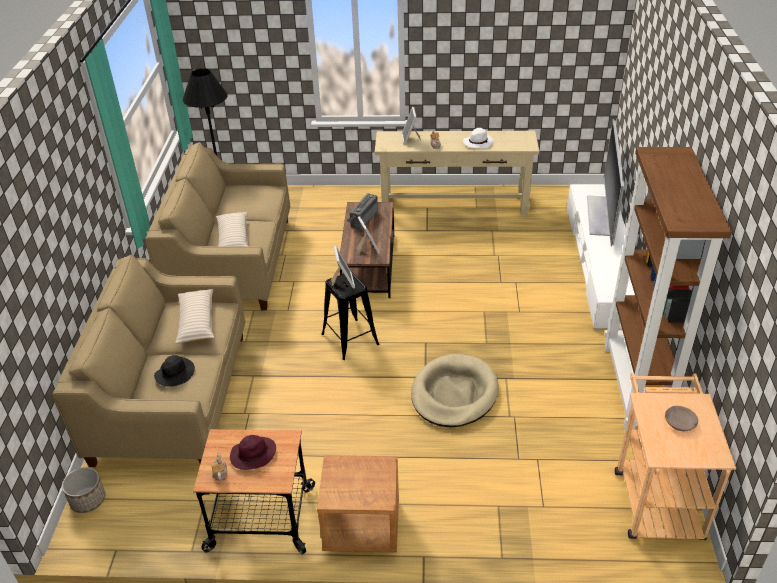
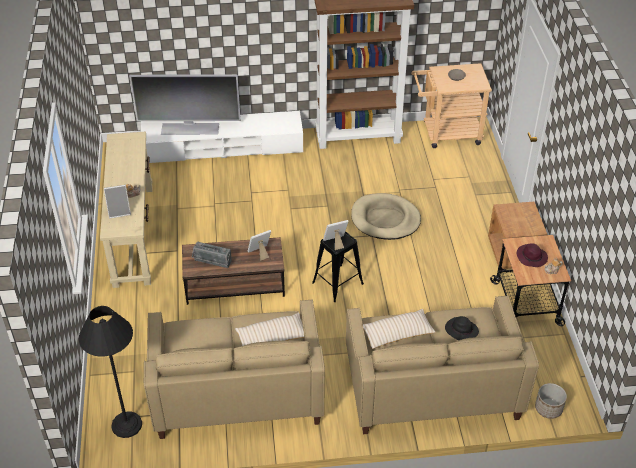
camera: 100 degrees left, 5 degrees up
(478, 142) = (128, 167): white hat -> none

